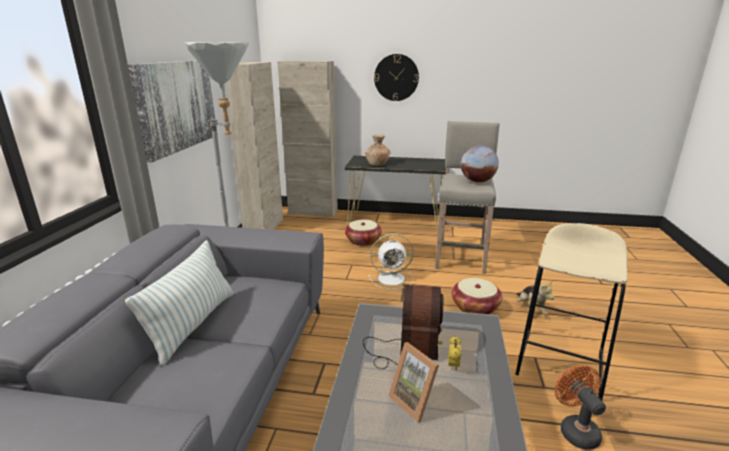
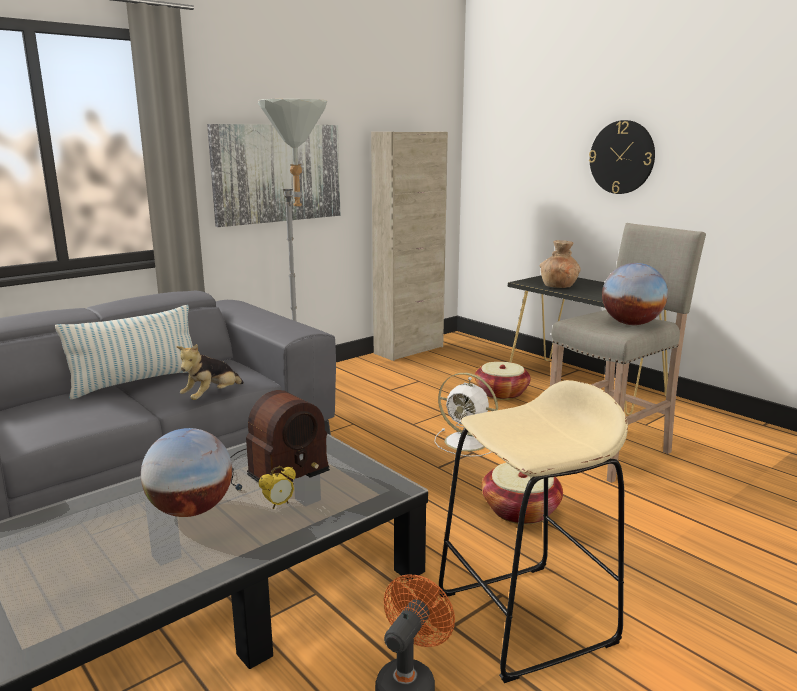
camera: 40 degrees right, 5 degrees down
(313, 212) = (492, 347): beige cabinet -> none
(415, 401) = (191, 510): picture frame -> globe
(530, 309) = (603, 546): plush toy -> plush toy (212, 396)

